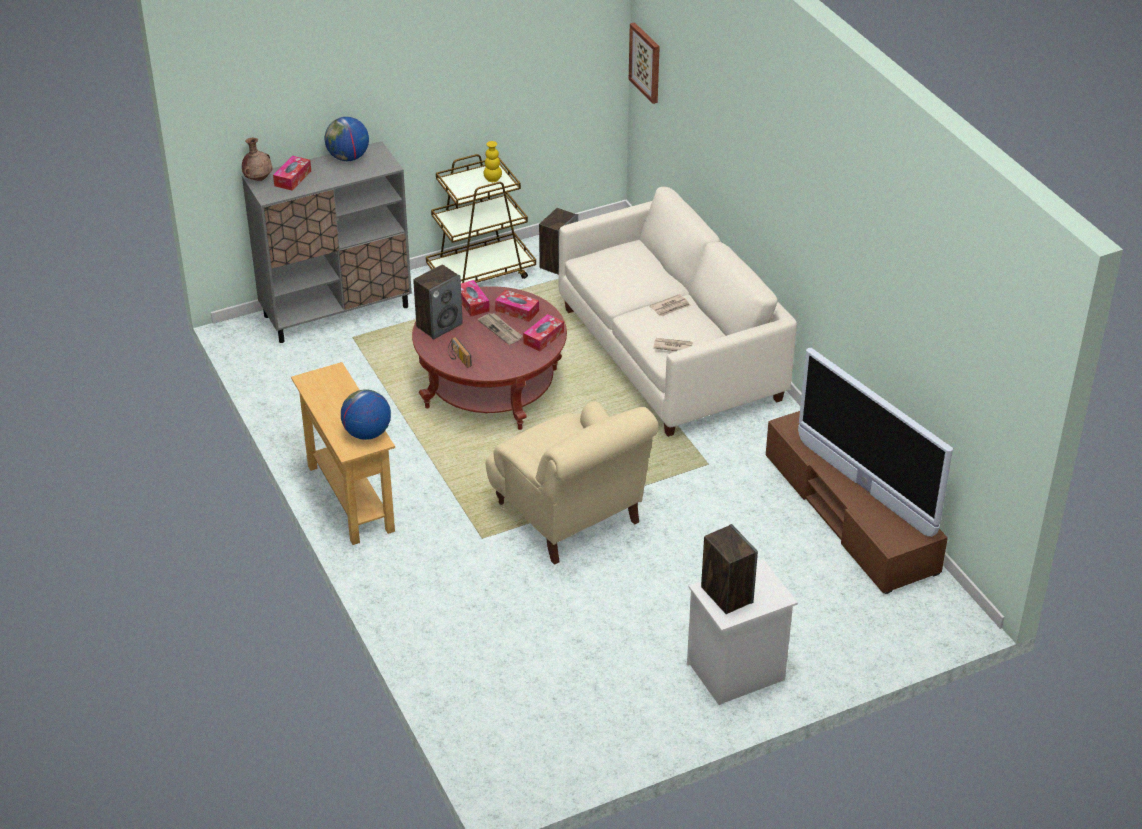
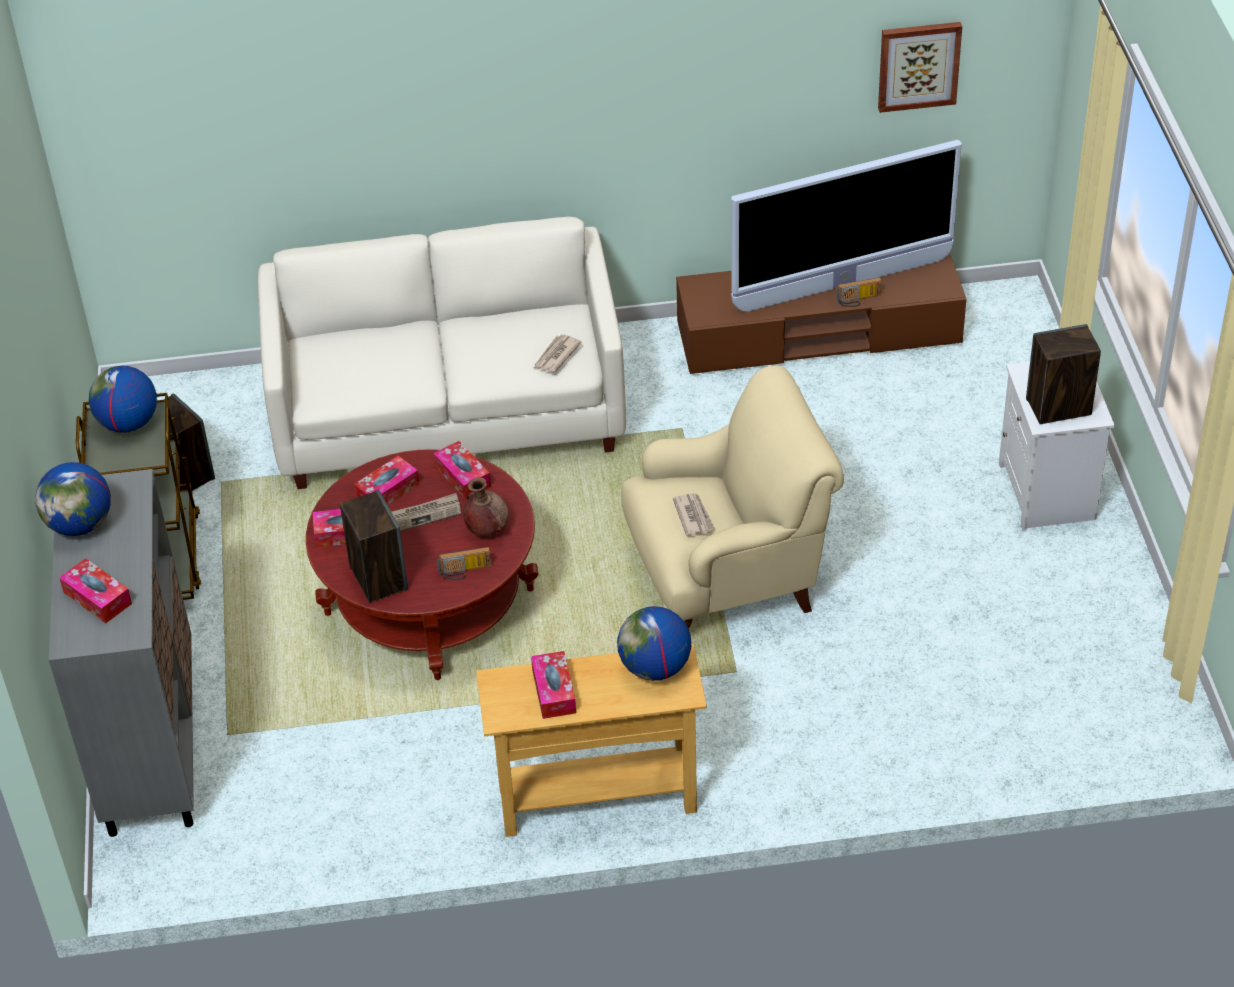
camera: 70 degrees left, 5 degrees up
(258, 179) = (72, 639): brown vase -> brown vase (486, 529)
(333, 396) = (554, 691): none -> tissue box
(492, 179) = (128, 423): yellow vase -> globe
(646, 62) = (107, 149): picture -> picture (918, 65)
(670, 307) = (473, 338): newspaper -> newspaper (693, 516)
(851, 499) = (858, 300): none -> radio

